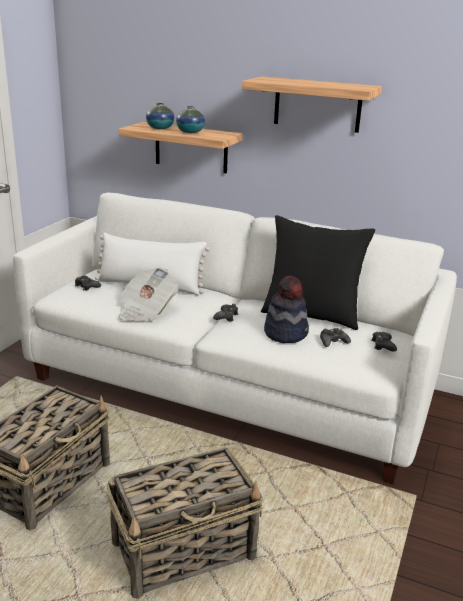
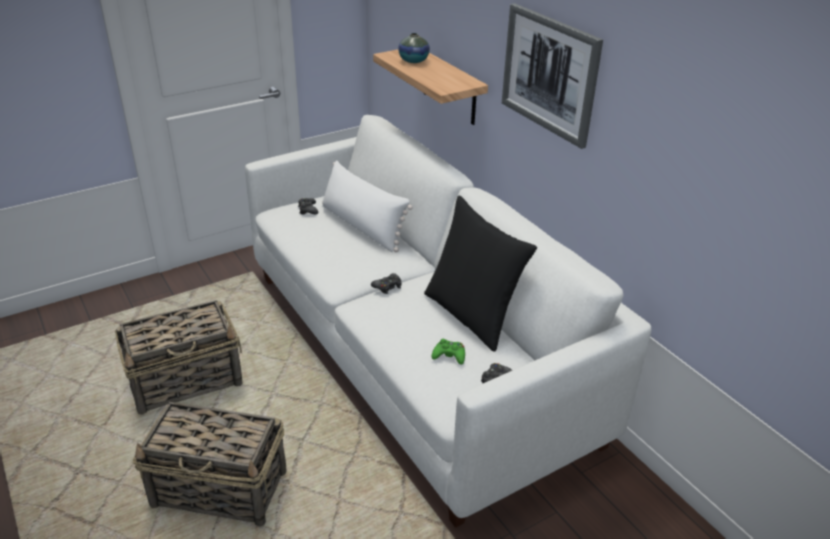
camera: 35 degrees right, 10 degrees up
(146, 310) = (328, 254): newspaper -> none
(190, 132) = (433, 73): vase -> none
(286, 333) = (416, 327): hat -> none
(317, 104) = (549, 74): shelf -> picture
(333, 341) = (449, 355): black game controller -> green game controller

